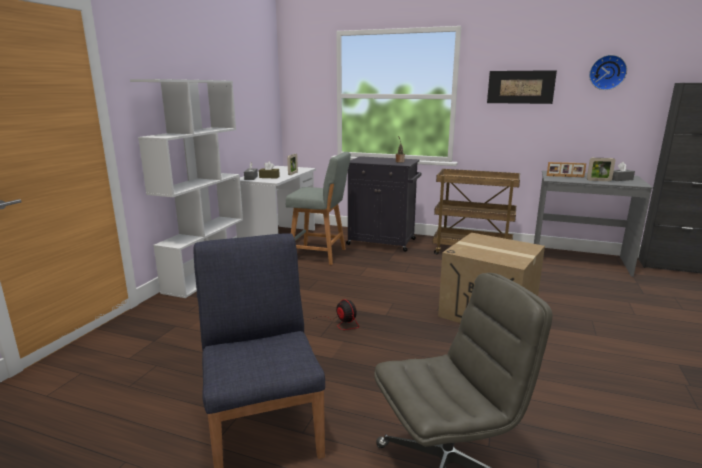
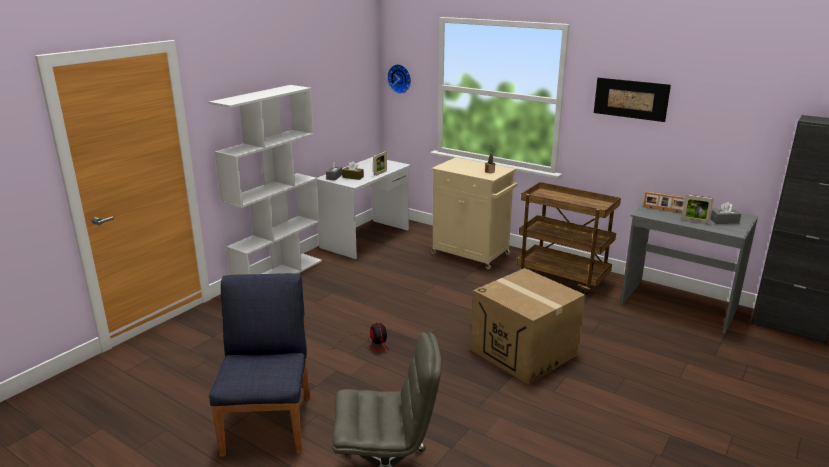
camera: 15 degrees right, 5 degrees up
(320, 254) = (397, 263): grey stool -> none
(383, 242) = (472, 254): black cabinet -> beige cabinet
(607, 72) = (727, 93): wall clock -> wall clock (400, 78)

